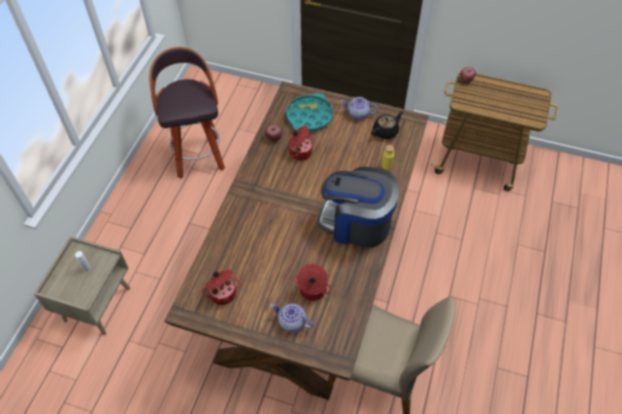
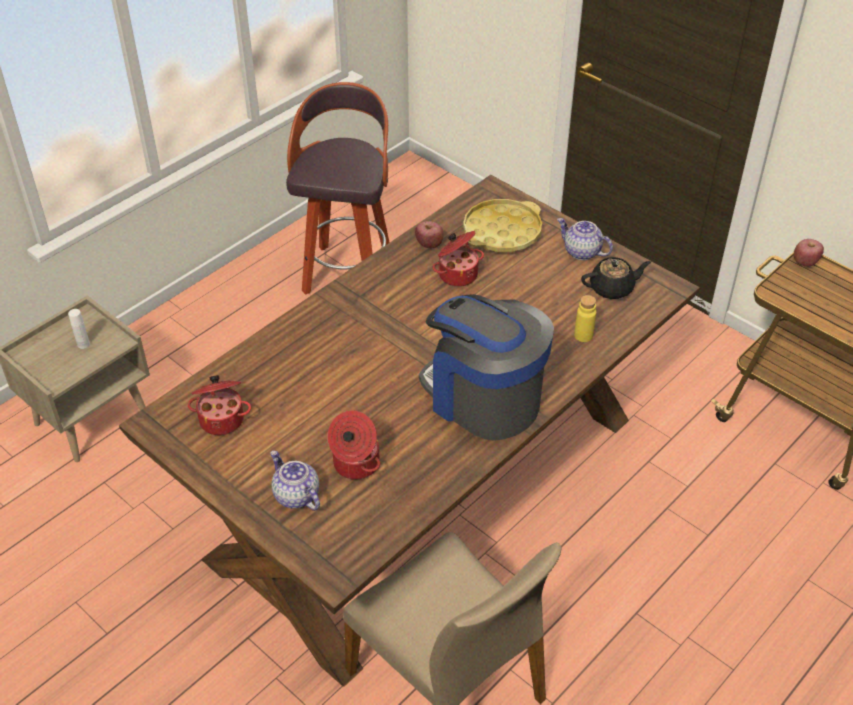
camera: 25 degrees right, 10 degrees down
(309, 116) = (502, 232): turquoise tray -> yellow tray

